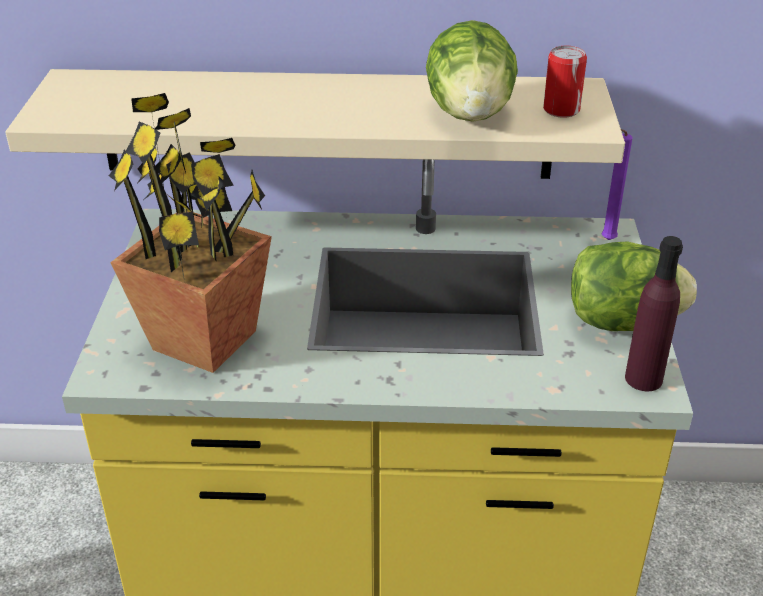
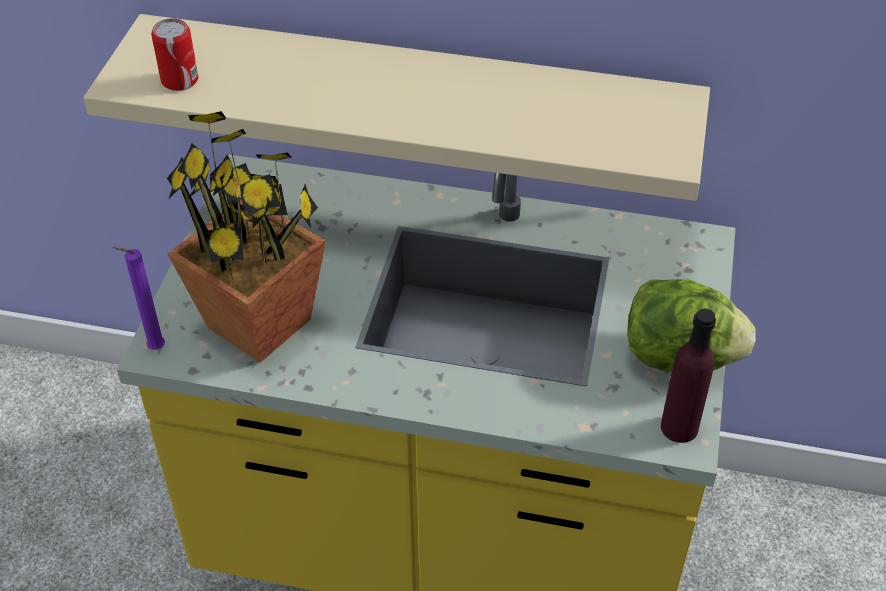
camera: 10 degrees right, 10 degrees up
(470, 114) = (549, 125): lettuce -> none
(561, 110) = (647, 129): can -> can (180, 80)
(606, 240) = (695, 253): purple candle -> purple candle (153, 348)

